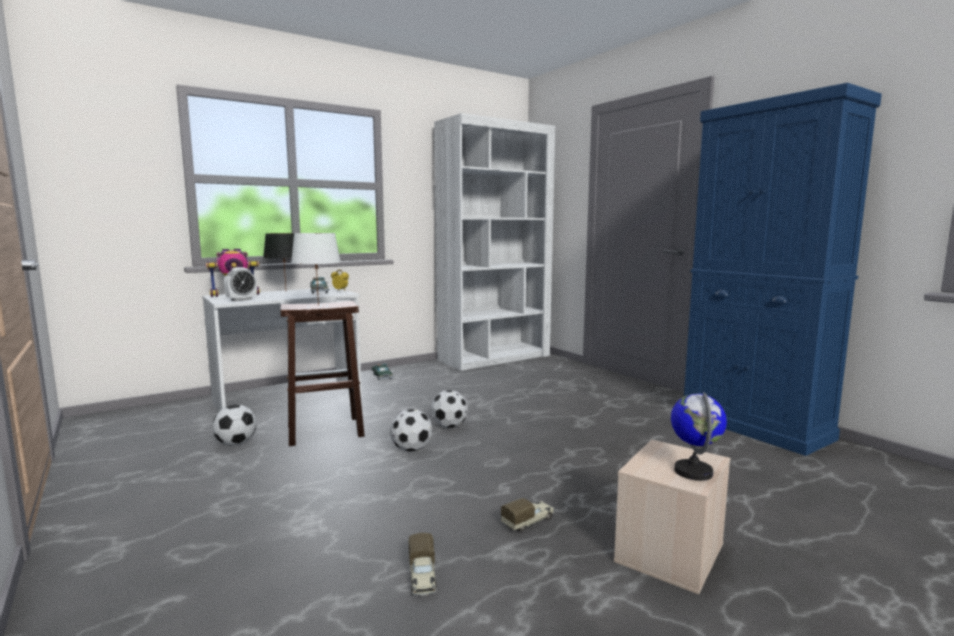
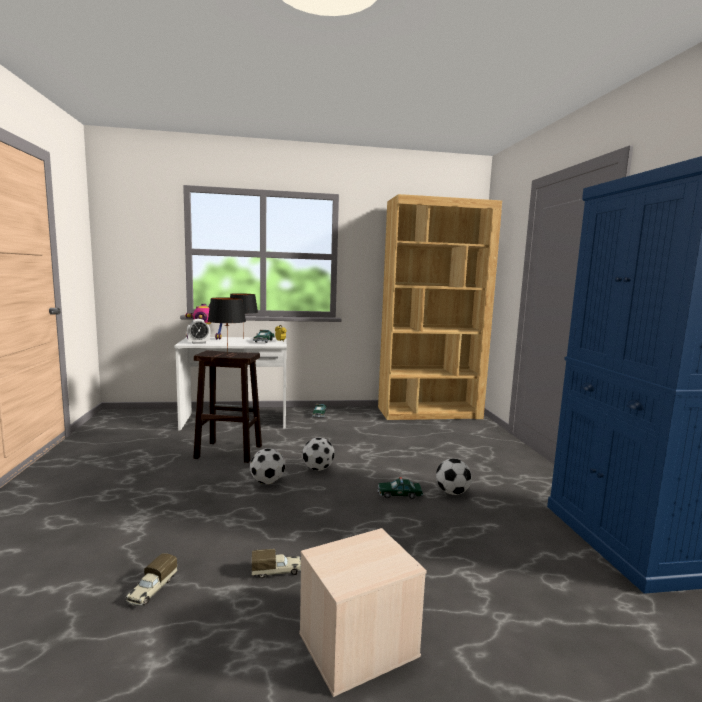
camera: 25 degrees right, 0 degrees up
(236, 443) = (166, 449): football -> football (452, 492)
(317, 305) = (227, 354): white table lamp -> black table lamp
(495, 358) = (429, 413): white bookcase -> brown bookcase
(556, 431) = (399, 494): none -> toy car
(693, 472) = (364, 573): globe -> none

